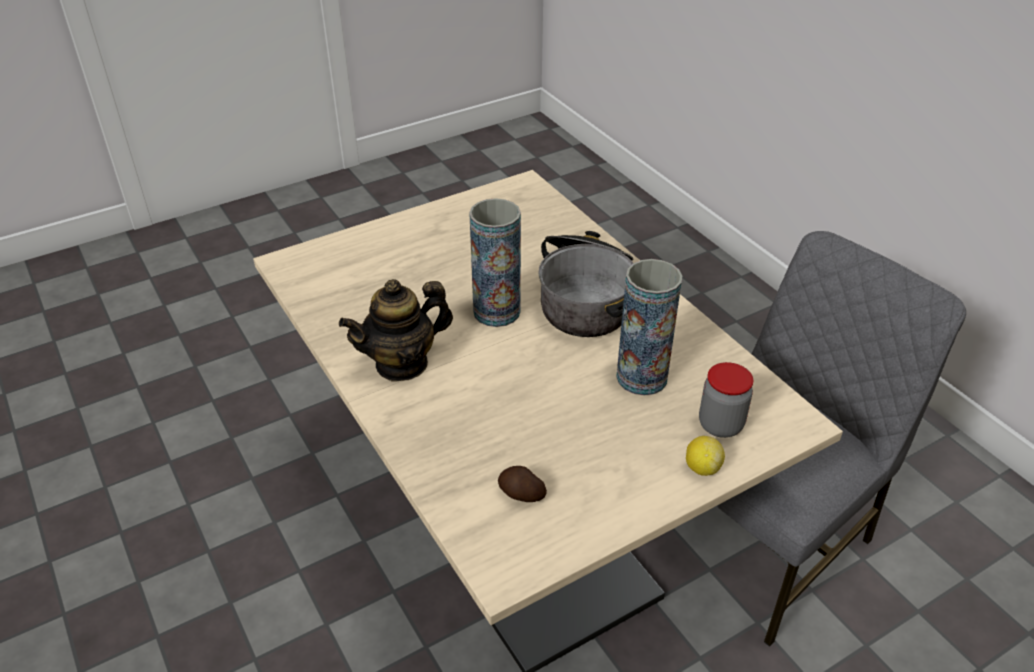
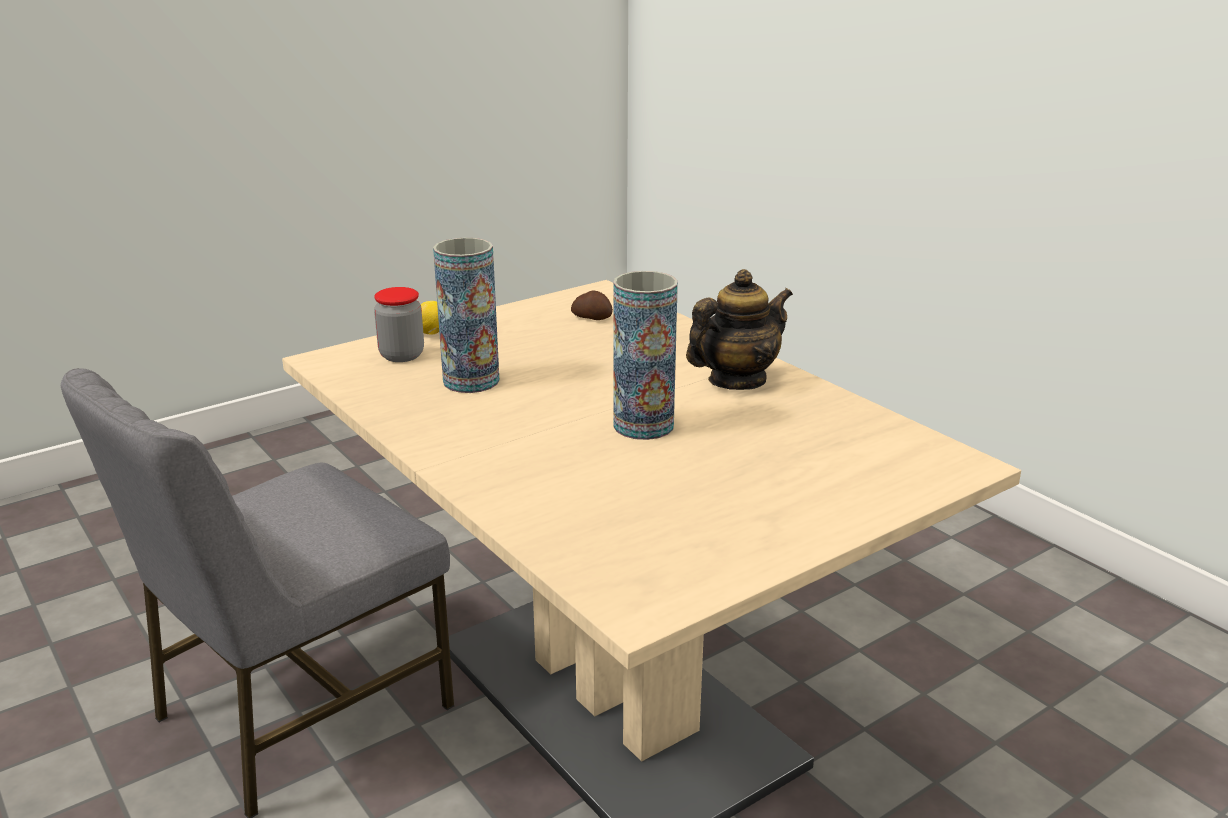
camera: 175 degrees right, 15 degrees down
(586, 299) = (526, 442): cooking pot -> none

